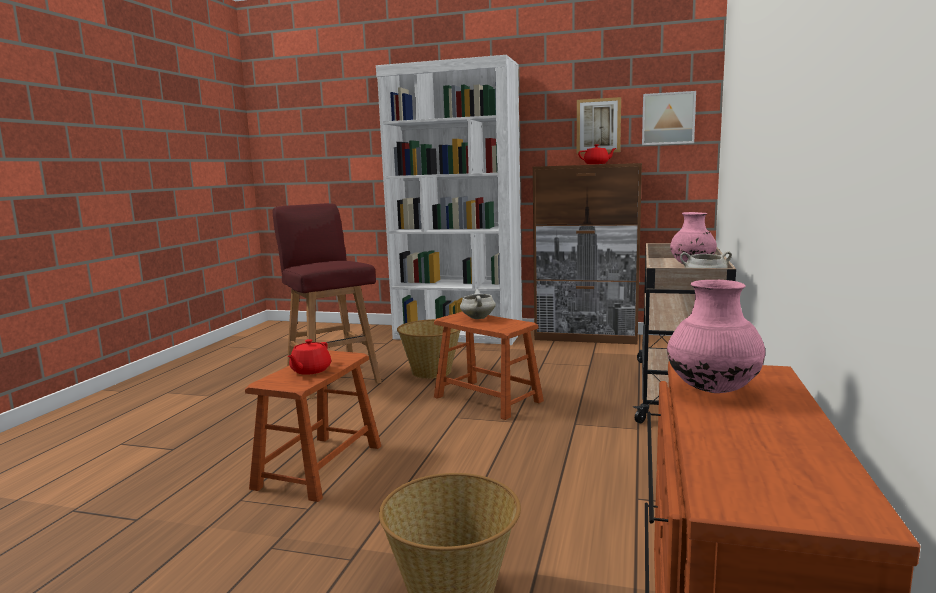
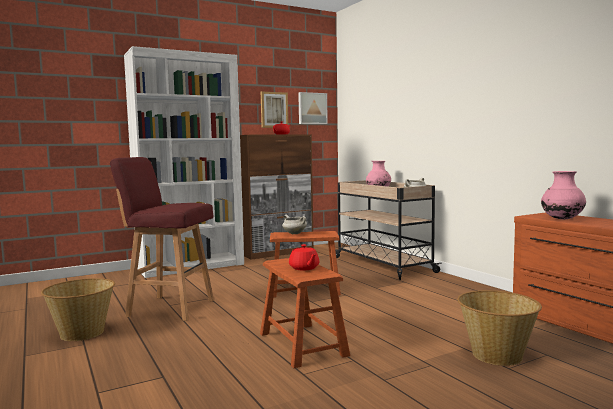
camera: 45 degrees left, 5 degrees down
(432, 371) = (232, 287): basket -> basket (82, 333)

